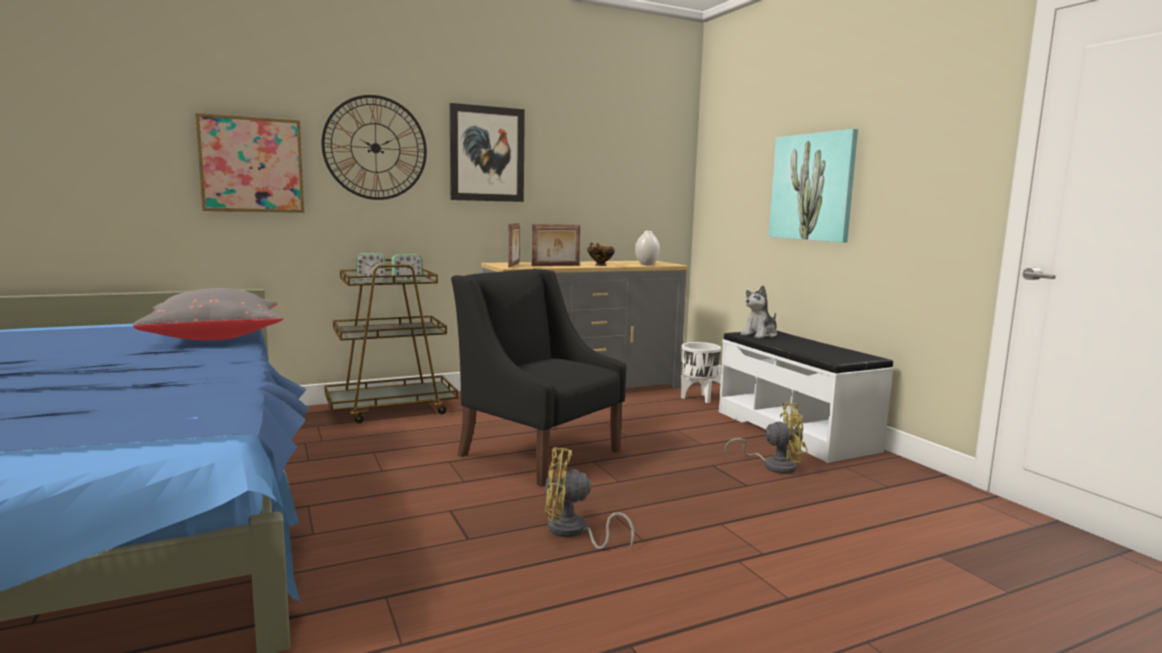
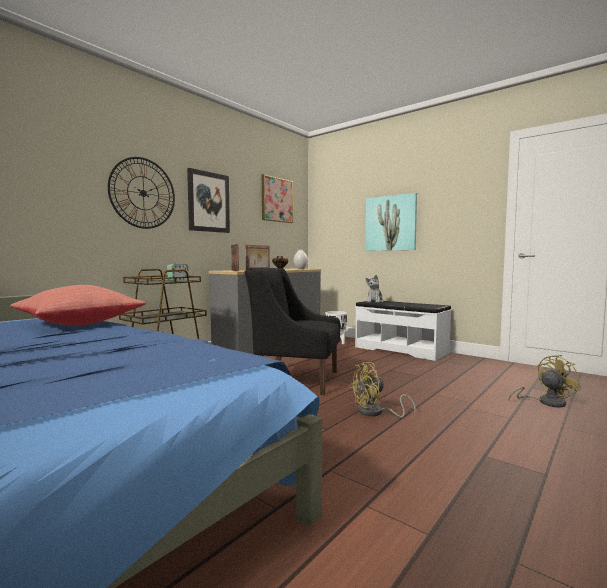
camera: 25 degrees left, 5 degrees down
(216, 338) = (79, 324): grey pillow -> red pillow
(252, 164) = (57, 199): picture -> picture (277, 200)
(371, 279) = (151, 281): alarm clock -> none
(773, 465) = (416, 365): yellow fan -> yellow fan (545, 402)

